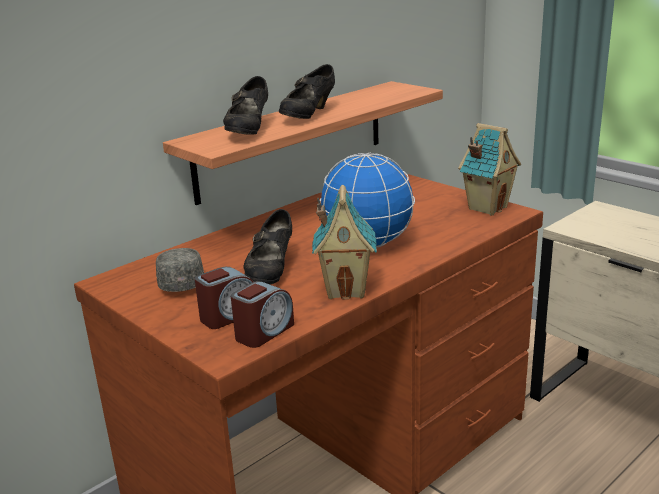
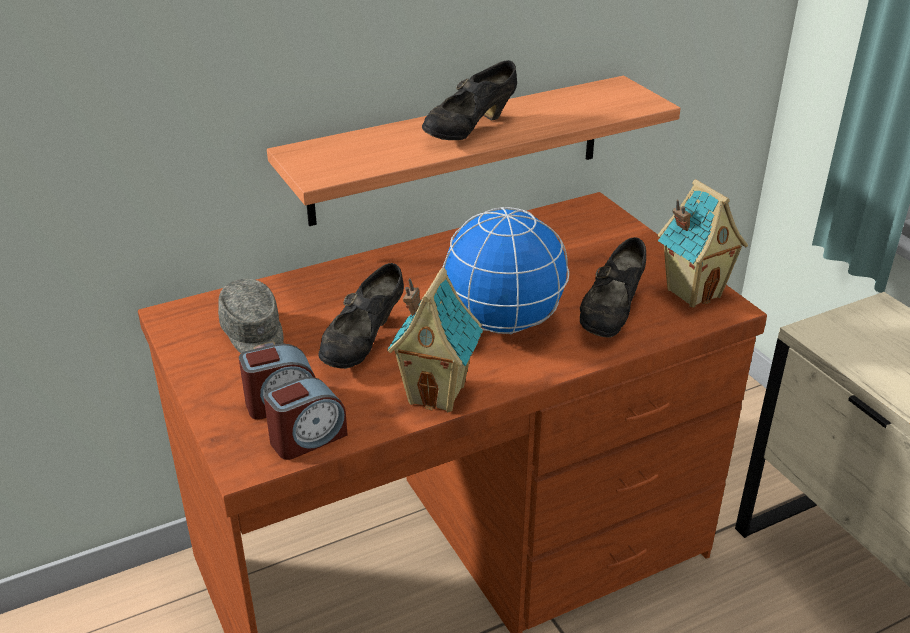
camera: 15 degrees right, 10 degrees up
(181, 281) = (254, 334): grey cap -> grey cap turned 150 degrees clockwise
(249, 131) = (378, 148): black shoe -> black shoe (611, 315)

